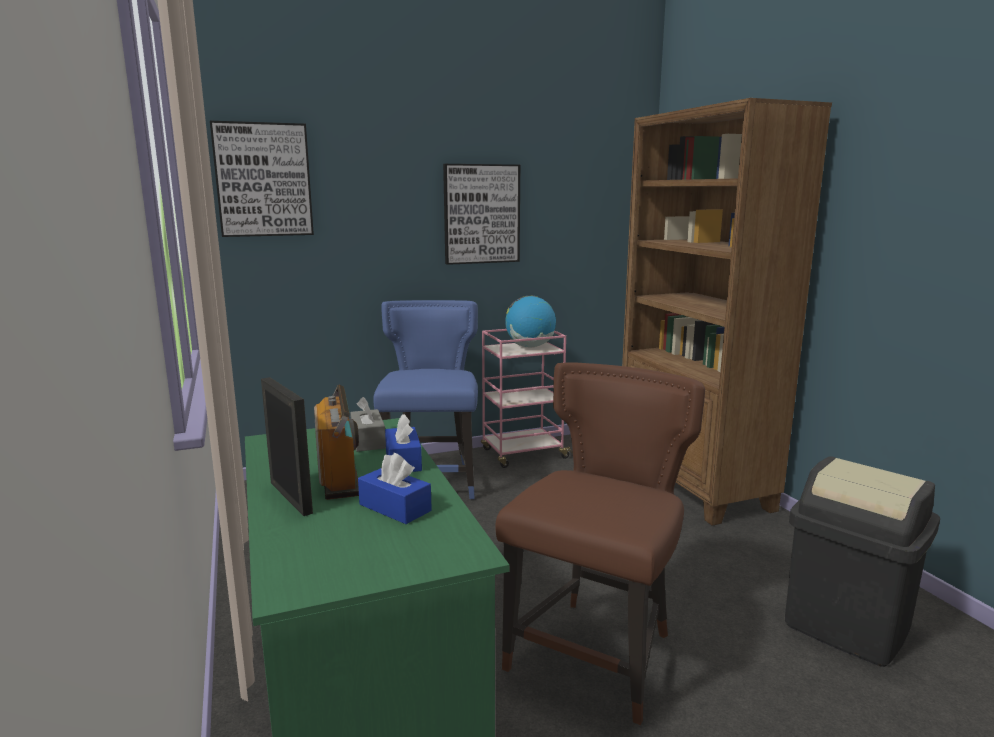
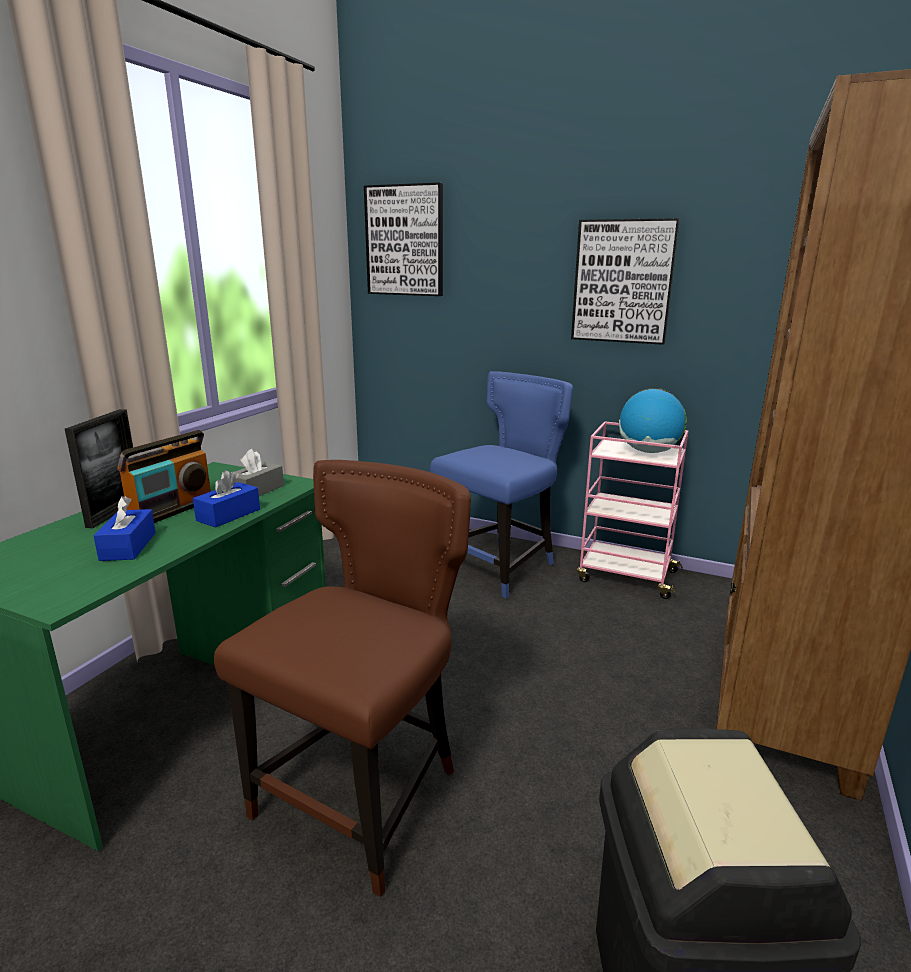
camera: 45 degrees right, 5 degrees up
(596, 653) = (364, 795): brown chair -> brown chair turned 45 degrees counterclockwise

